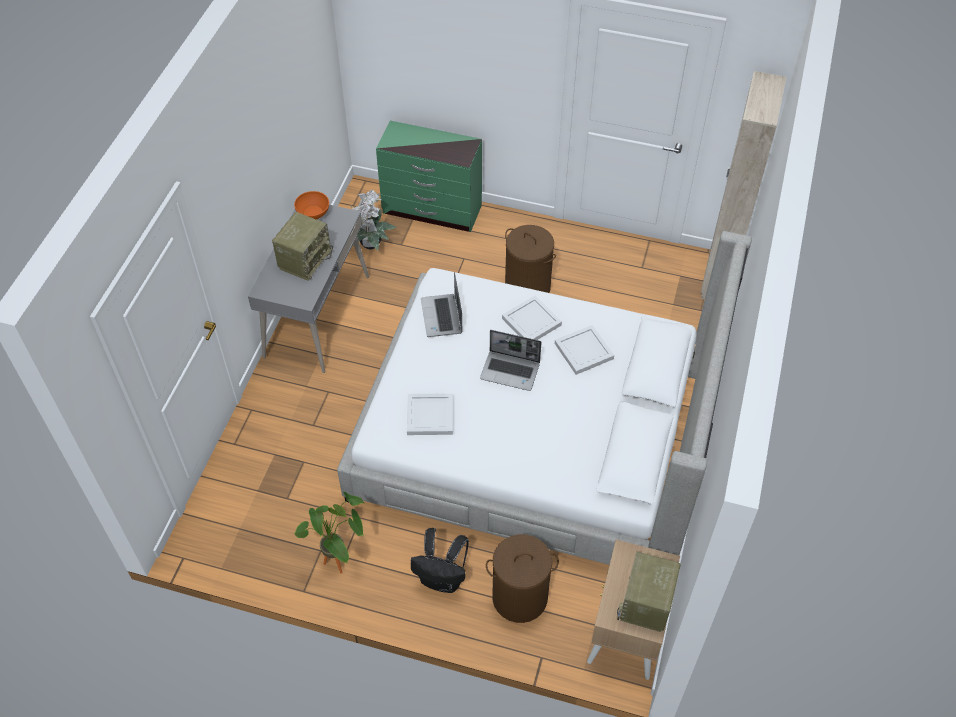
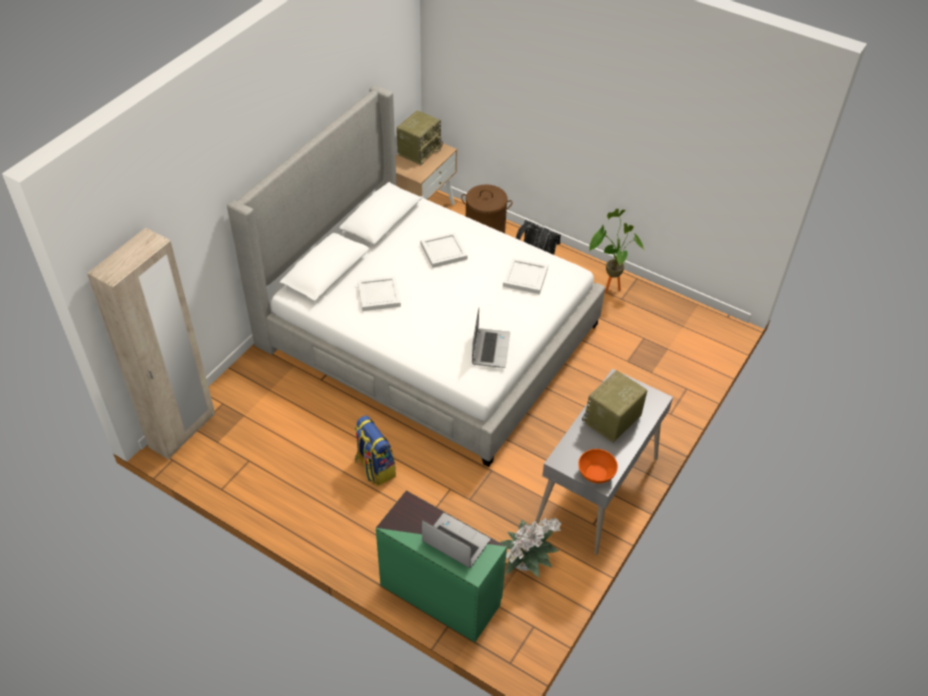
camera: 165 degrees left, 5 degrees down
(511, 371) = (447, 293): laptop -> laptop (454, 541)
(528, 287) = (374, 467): brown laundry basket -> backpack
(531, 321) = (411, 328): white tray -> white tray (443, 252)

